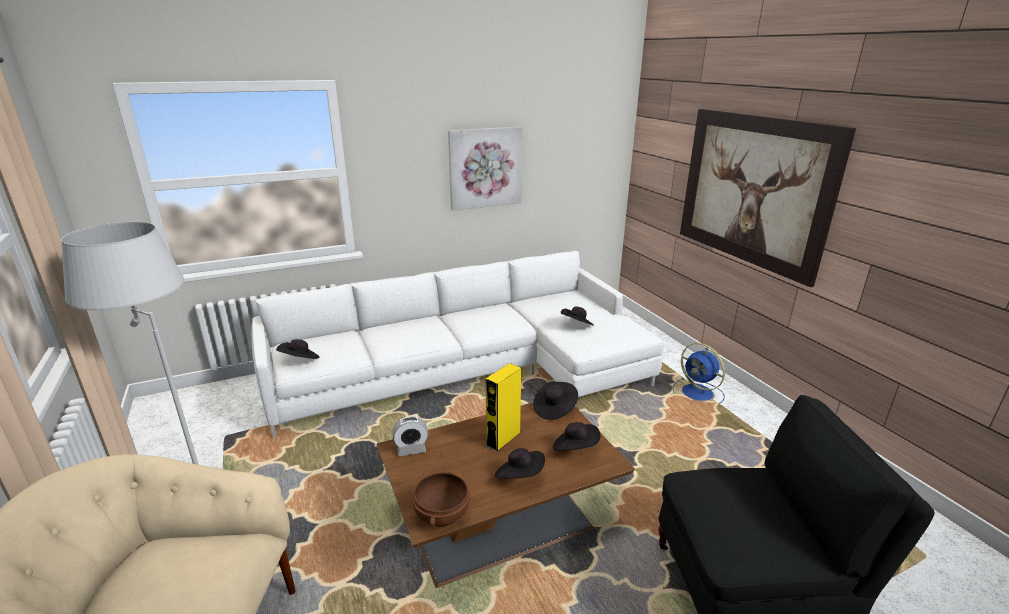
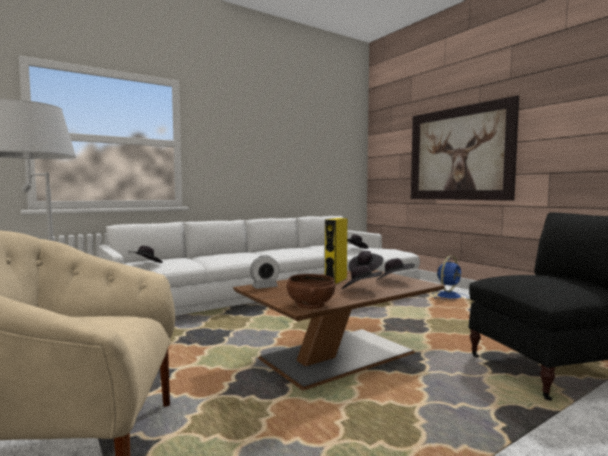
camera: 10 degrees left, 20 degrees down
(485, 168) = (275, 155): picture -> none
(698, 393) = (449, 296): blue fan -> blue fan turned 90 degrees counterclockwise

